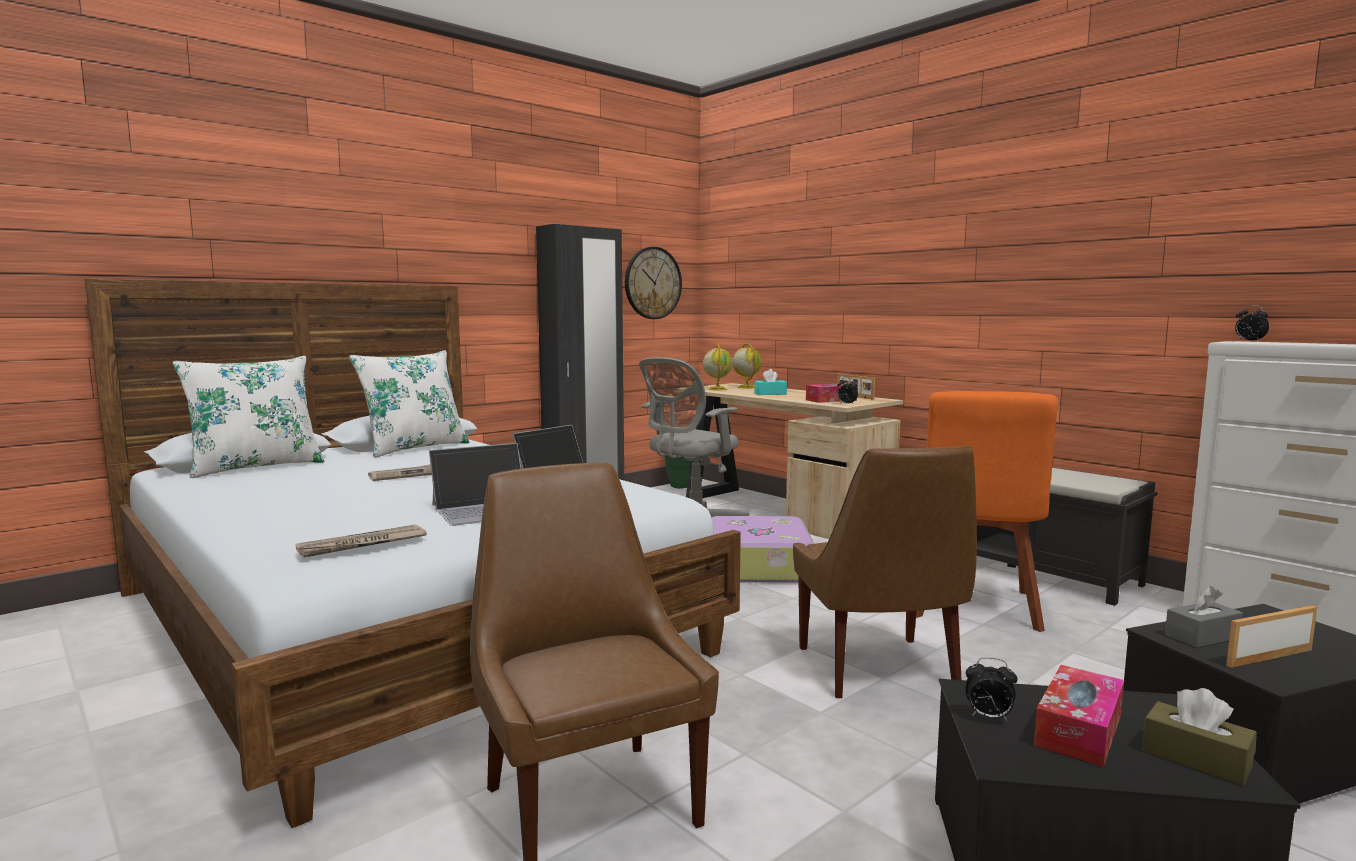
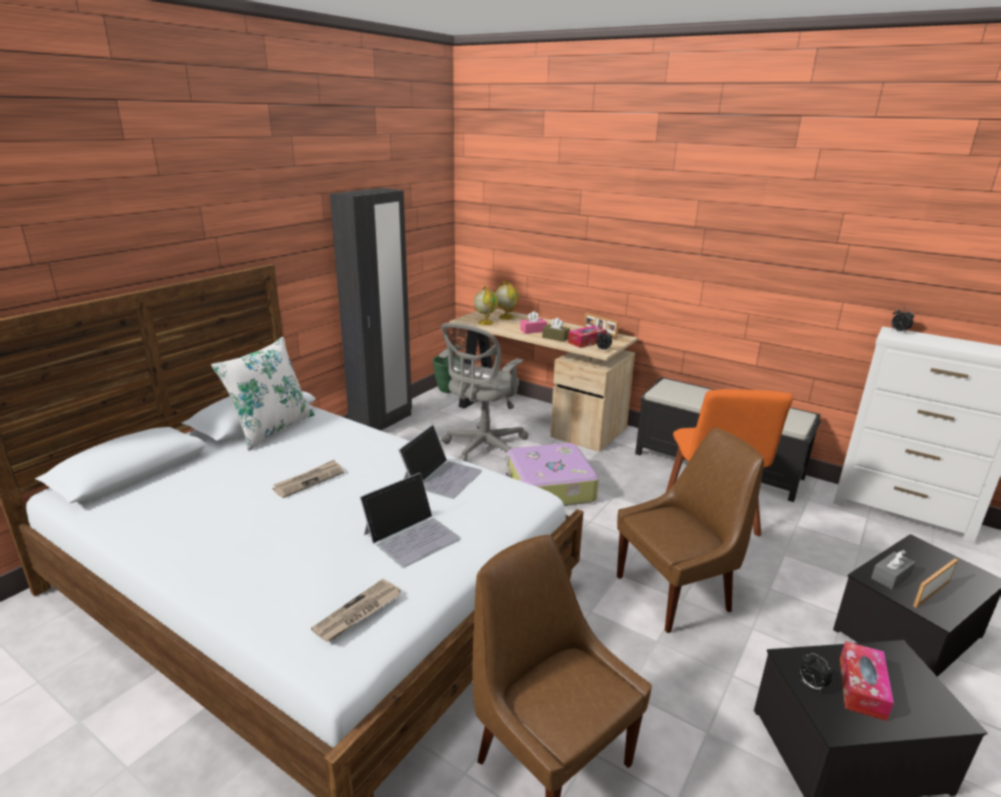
camera: 15 degrees left, 15 degrees up
(255, 467) = (152, 481): white pillow -> none
(652, 283) = (421, 225): wall clock -> none
(770, 394) = (533, 330): turquoise tissue box -> pink tissue box
(878, 670) = (676, 592): brown chair -> brown chair turned 90 degrees counterclockwise
(988, 717) = (810, 685): alarm clock -> alarm clock turned 45 degrees clockwise
(1196, 758) = (928, 702): brown tissue box -> brown tissue box (555, 338)

